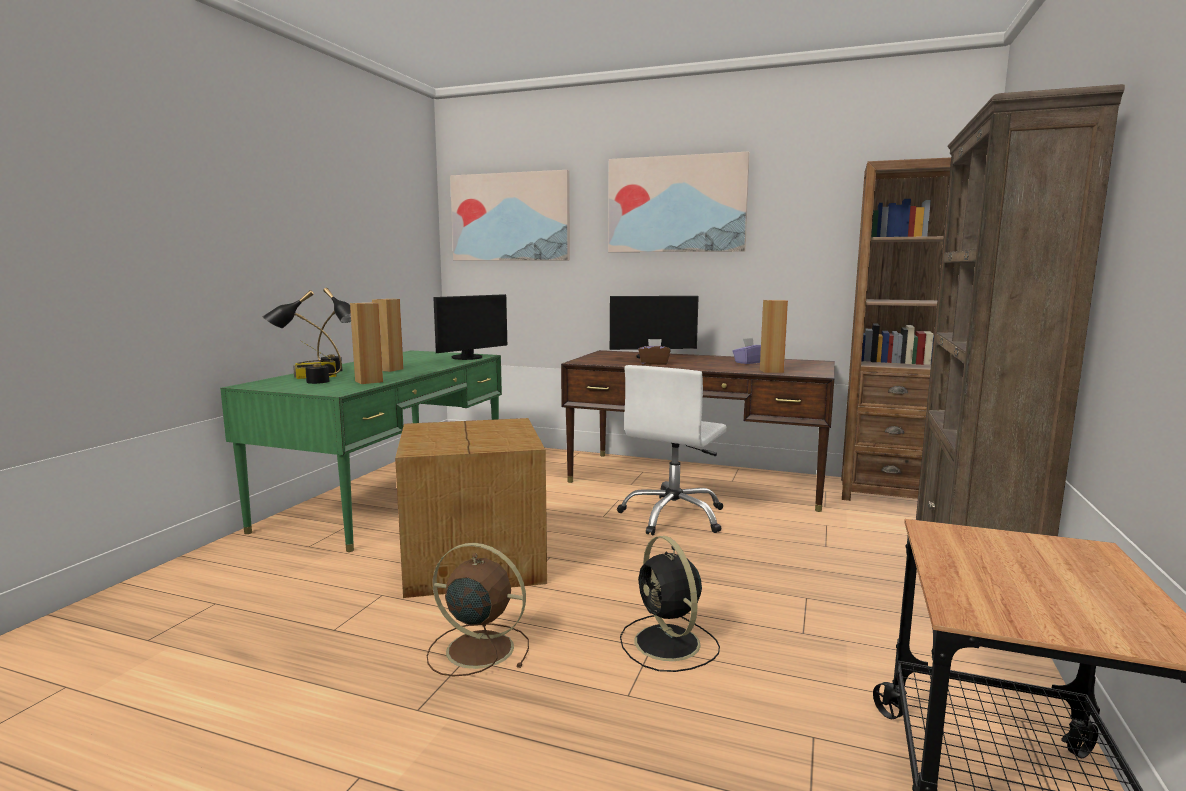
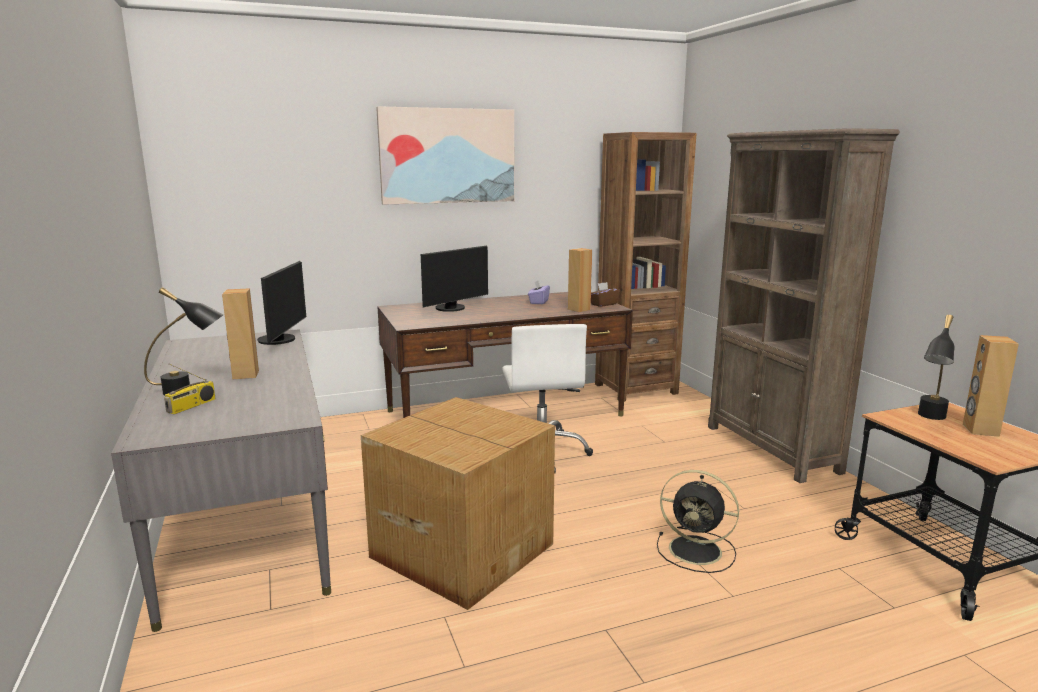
camera: 40 degrees left, 5 degrees up
(306, 382) = (205, 415): black table lamp -> black table lamp (930, 419)
(368, 381) = (281, 397): brown speaker -> brown speaker (980, 430)
(390, 494) = (247, 519): green desk -> grey desk
(477, 649) = (599, 618): brown fan -> none
(510, 217) = (255, 165): picture -> none
(654, 363) = (475, 316): brown tissue box -> brown tissue box (603, 304)

